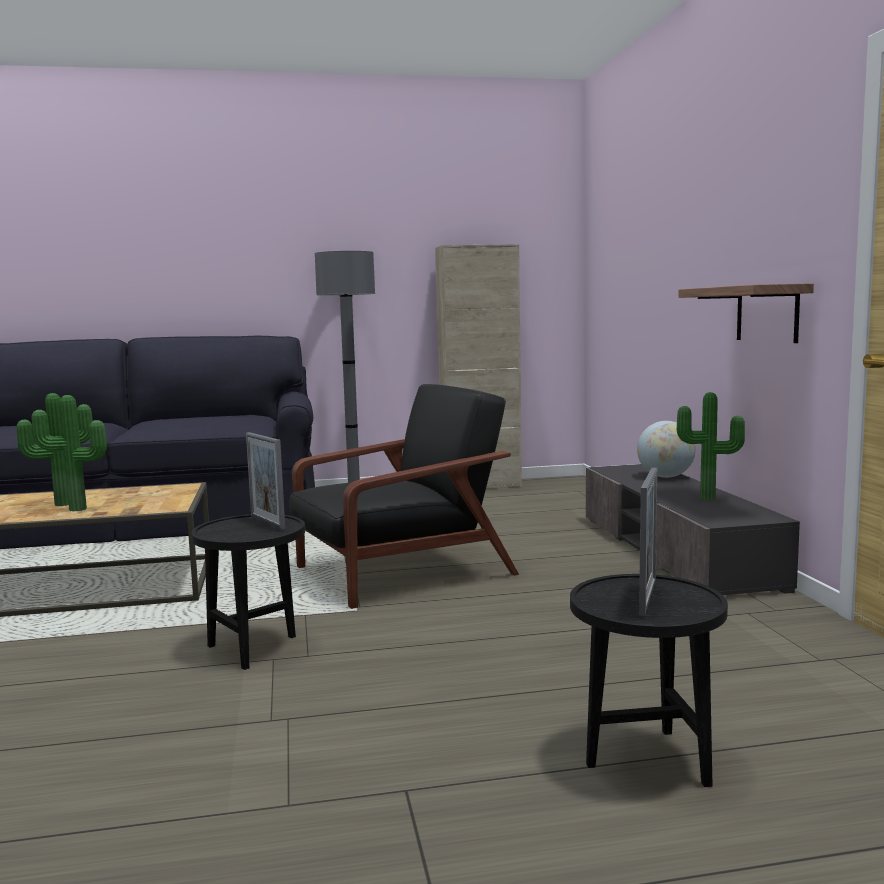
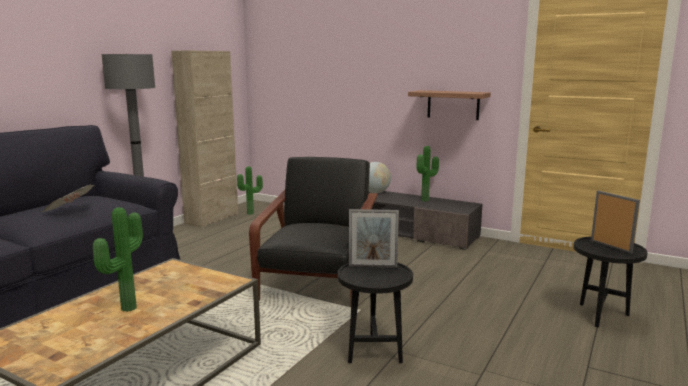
camera: 50 degrees left, 5 degrees up
(76, 510) = (164, 307): potted plant -> potted plant (251, 213)
(189, 421) = (69, 211): none -> newspaper

